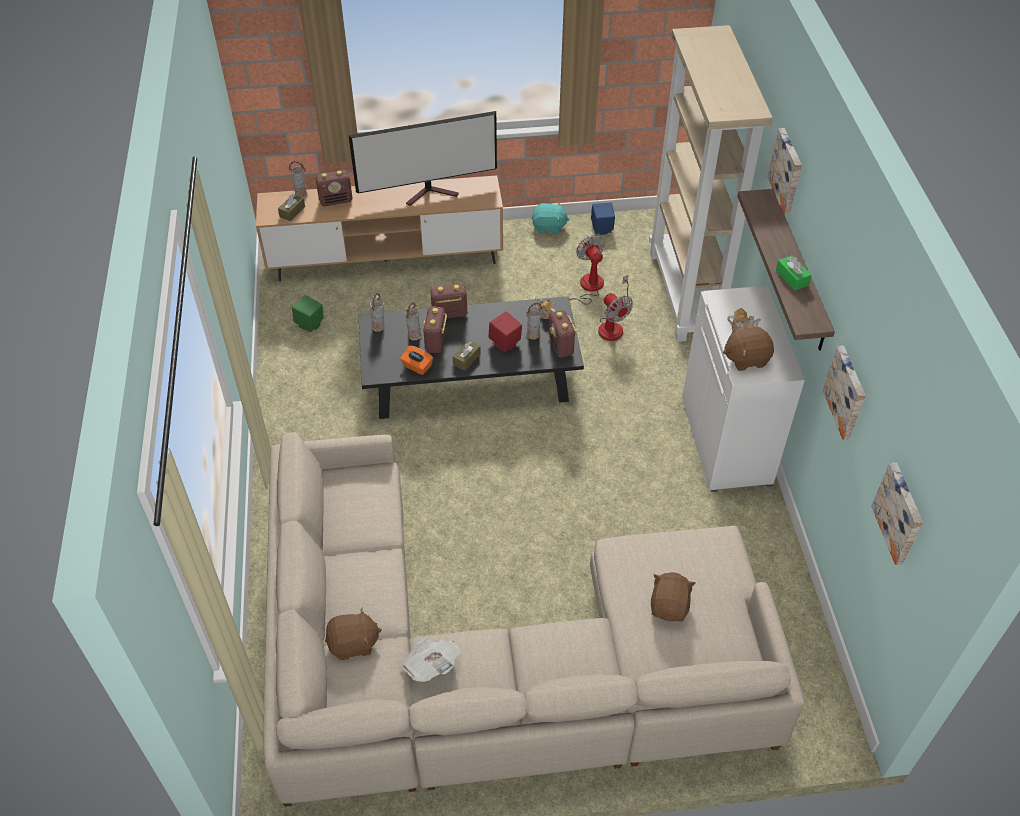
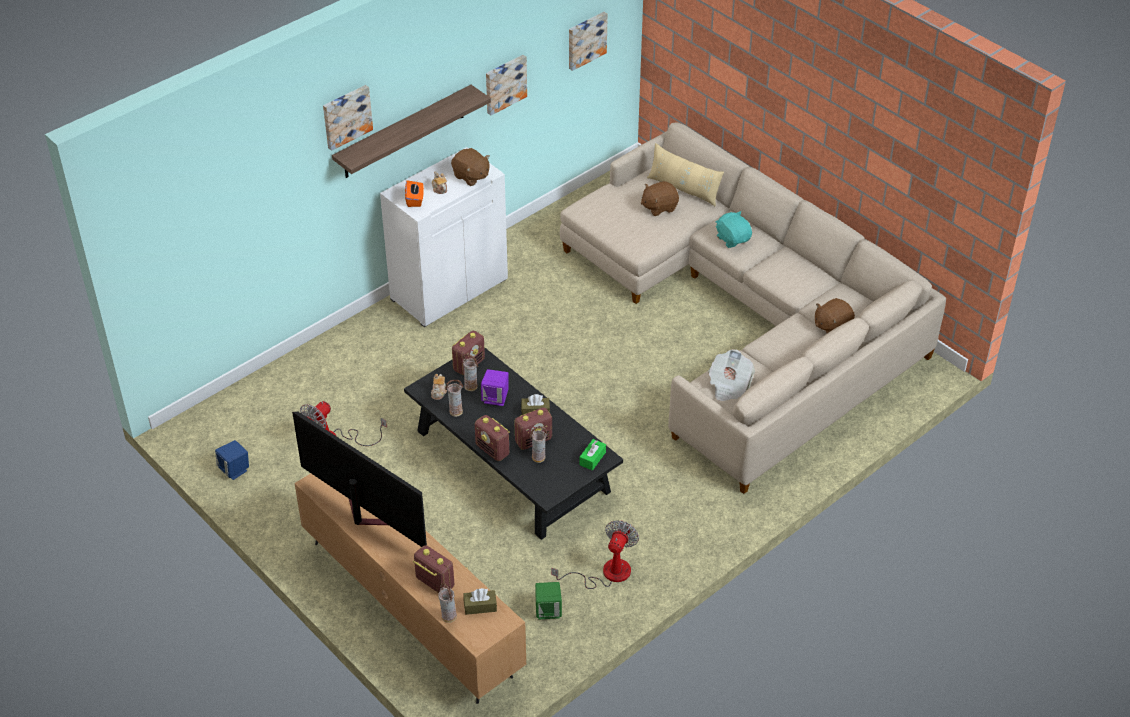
camera: 125 degrees left, 5 degrees down
(353, 644) = (832, 326): brown plush toy -> brown plush toy turned 75 degrees counterclockwise
(379, 327) = (550, 487): vase -> vase (456, 411)
(417, 366) = (571, 436): orange tissue box -> orange tissue box (415, 200)
(431, 665) = (806, 285): newspaper -> newspaper (729, 385)
(505, 343) = (495, 398): red speaker -> purple speaker
(549, 227) = (262, 510): turquoise plush toy -> turquoise plush toy (733, 239)
(613, 325) = (370, 402): fan -> fan (606, 573)
(685, 294) = (291, 375): beige bookcase -> none
(688, 655) = (683, 189): none -> beige pillow
(792, 278) = (433, 115): green tissue box -> green tissue box (592, 458)

